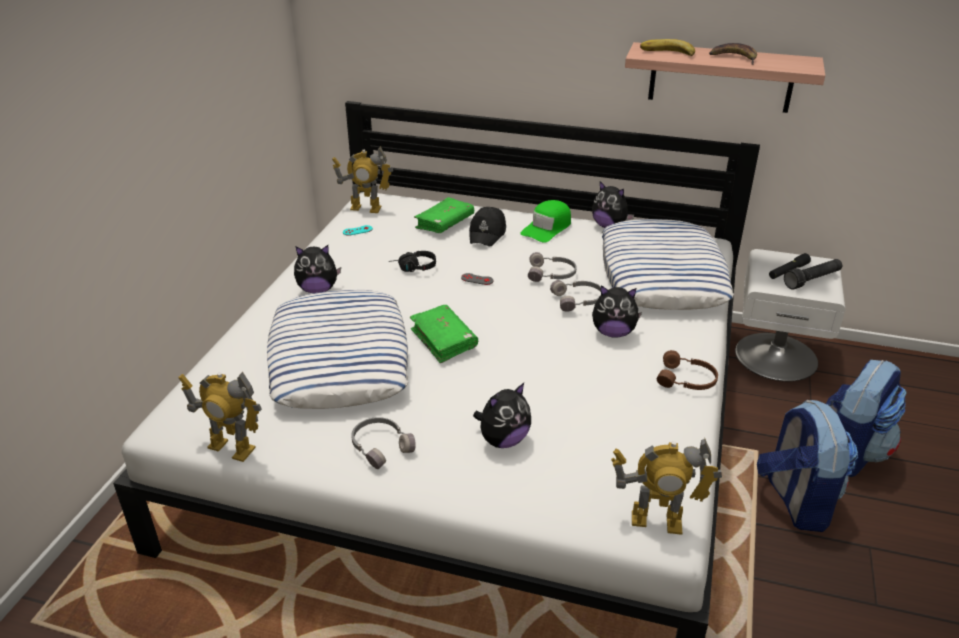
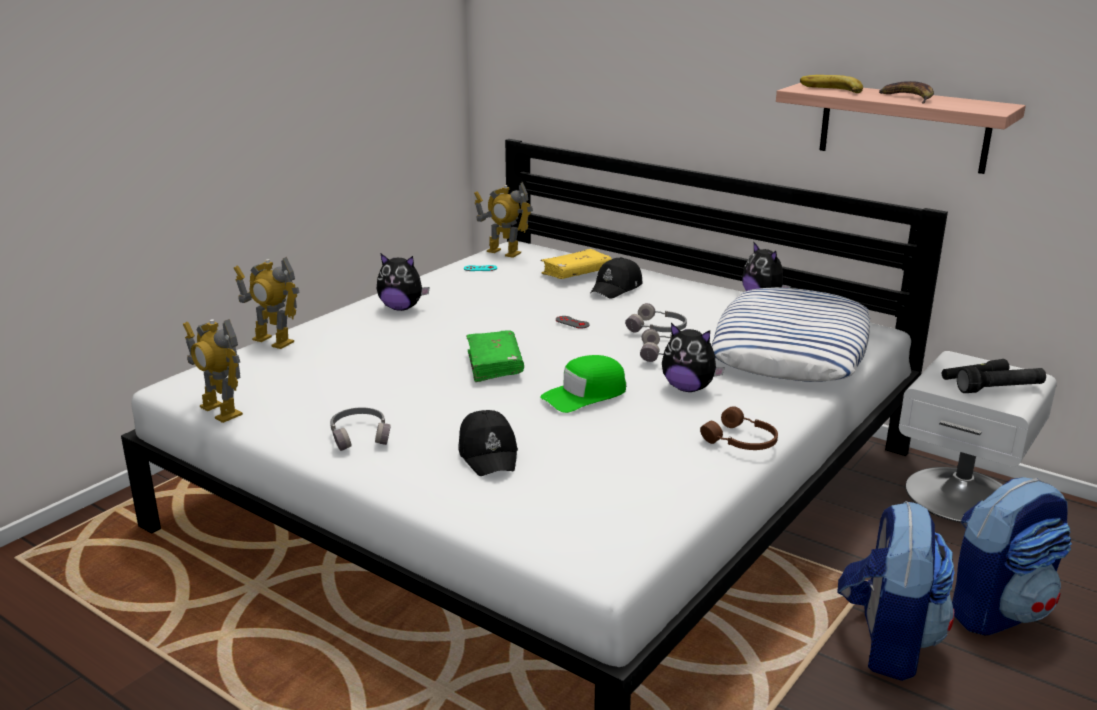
camera: 20 degrees right, 10 degrees down
(340, 359) = (377, 363): pillow -> none
(413, 268) = (511, 304): black headphones -> none
(444, 223) = (576, 273): green book -> yellow book
(503, 440) = (489, 453): plush toy -> black cap
(547, 228) = (688, 292): green cap -> green cap (585, 394)
(656, 521) = (599, 551): toy robot -> toy robot (273, 341)

